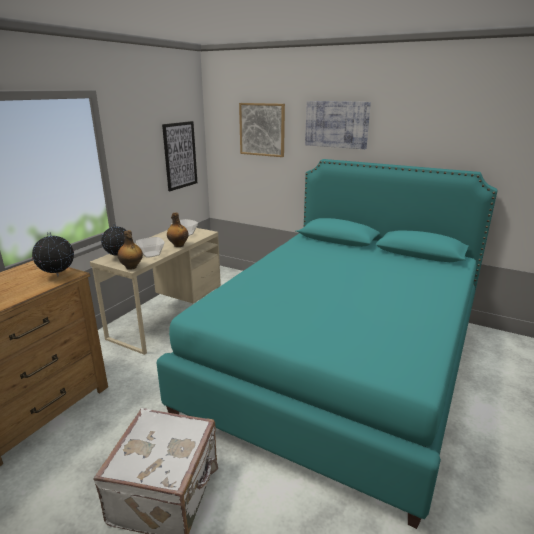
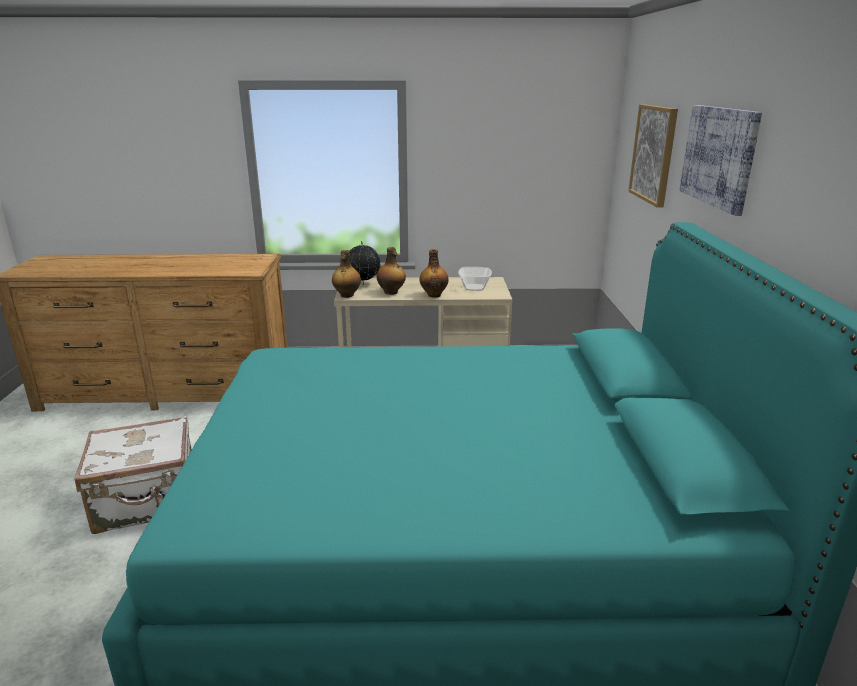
camera: 60 degrees right, 0 degrees up
(58, 276) = (245, 270): globe -> none
(152, 254) = (391, 292): bowl -> bottle
(180, 155) = (547, 180): picture -> none

